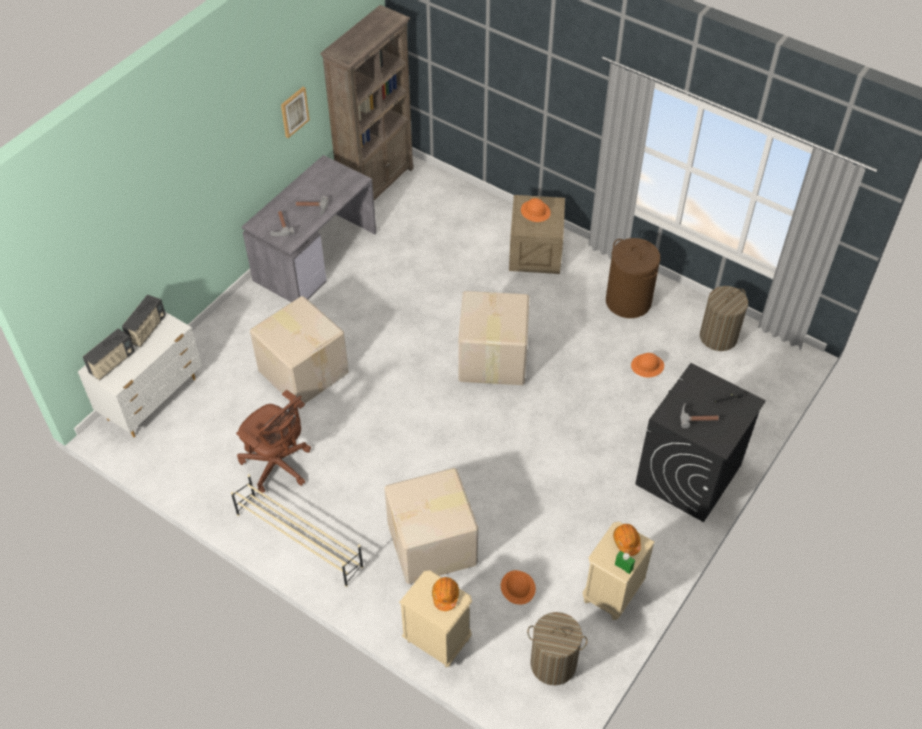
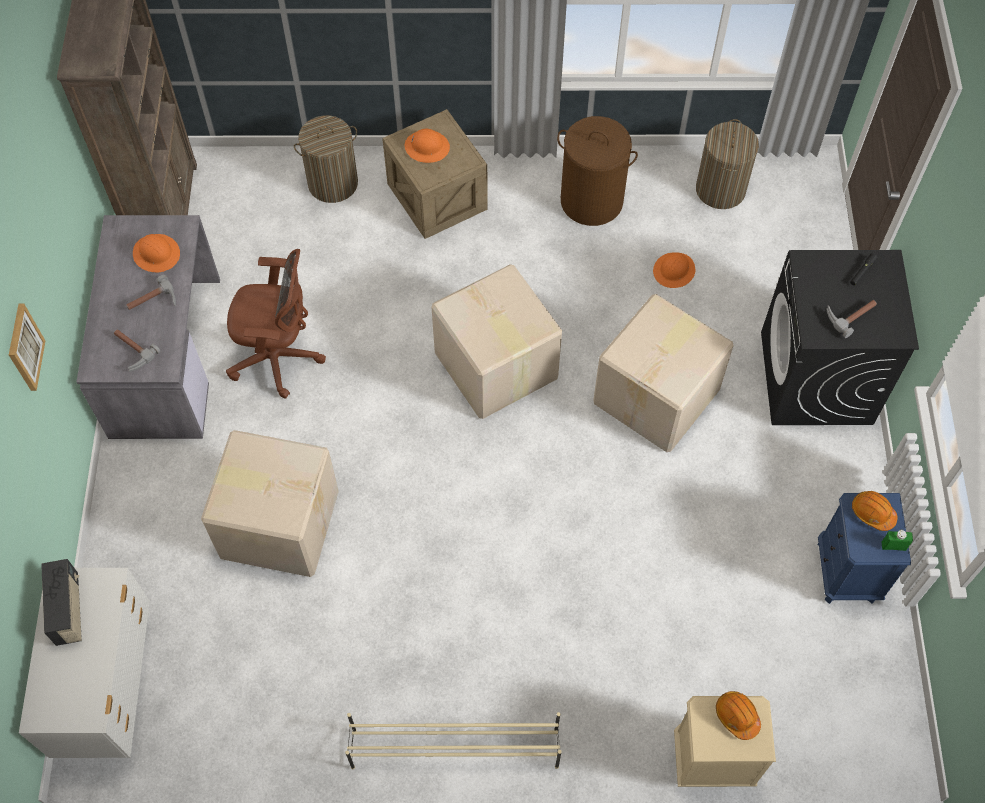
camera: 35 degrees left, 10 degrees up
(112, 363) = (60, 689): radio -> none
(278, 465) = (350, 669): brown office chair -> brown office chair (279, 357)
(294, 112) = (59, 181): picture -> picture (24, 347)
(433, 545) = (615, 646): cardboard box -> cardboard box (658, 396)
(518, 587) = (747, 634): orange hard hat -> orange hard hat (157, 254)
(553, 664) = (852, 699): laundry basket -> laundry basket (332, 183)
(611, 593) = (846, 572): beige nightstand -> blue nightstand

